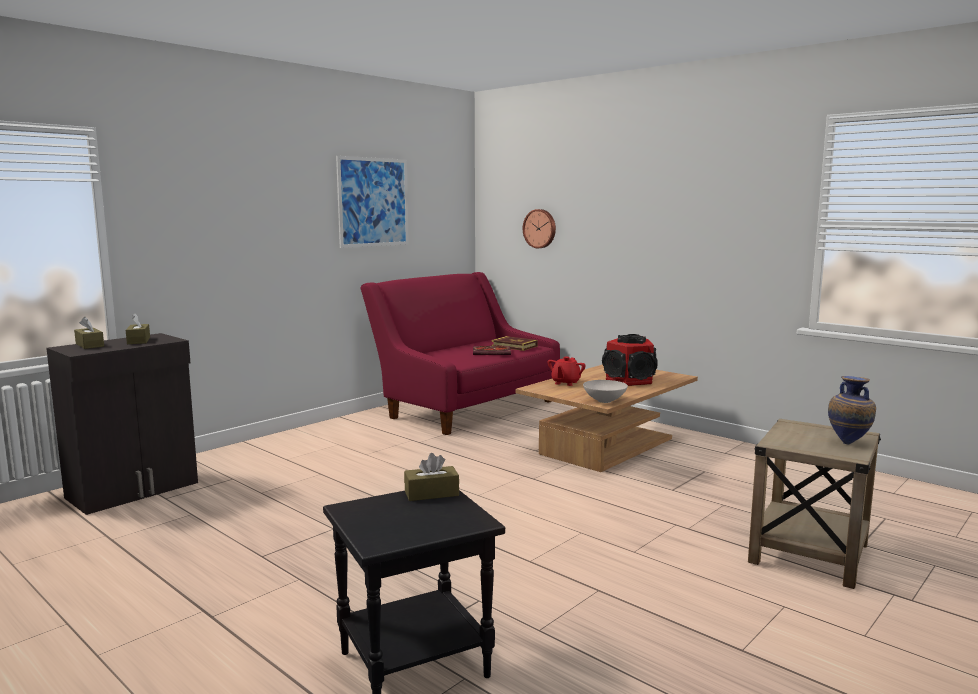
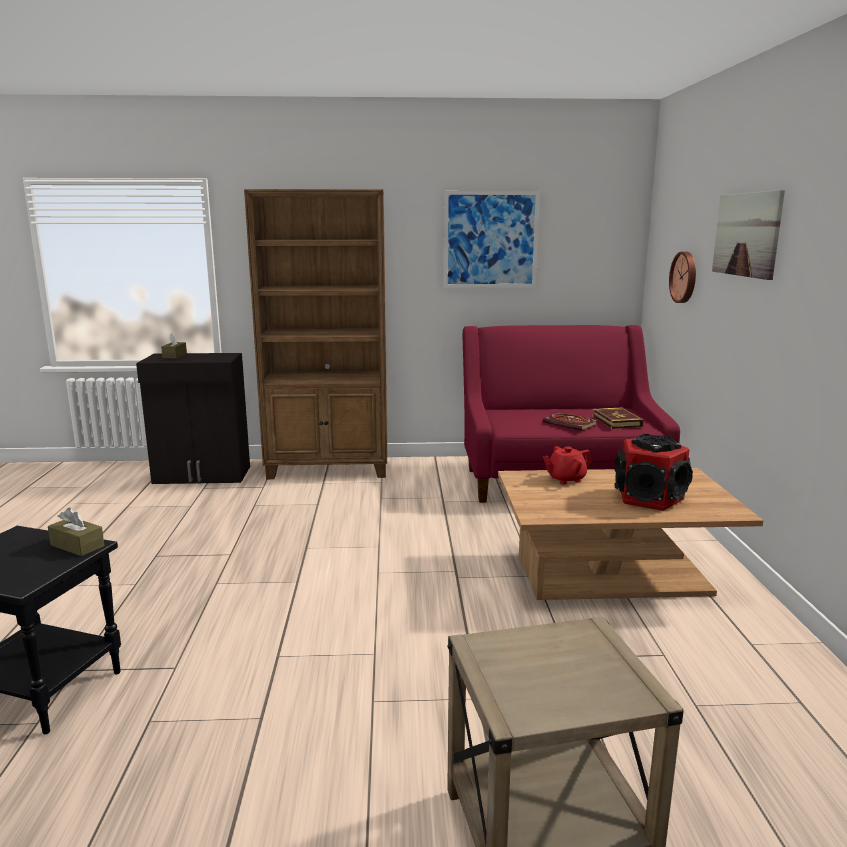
camera: 45 degrees right, 5 degrees up
(138, 341) = (206, 357): brown tissue box -> none
(265, 448) = (329, 469): none -> brown bookcase
(604, 401) = (545, 513): white bowl -> none
(616, 194) = (746, 234): none -> picture
(849, 443) = (577, 697): vase -> none

